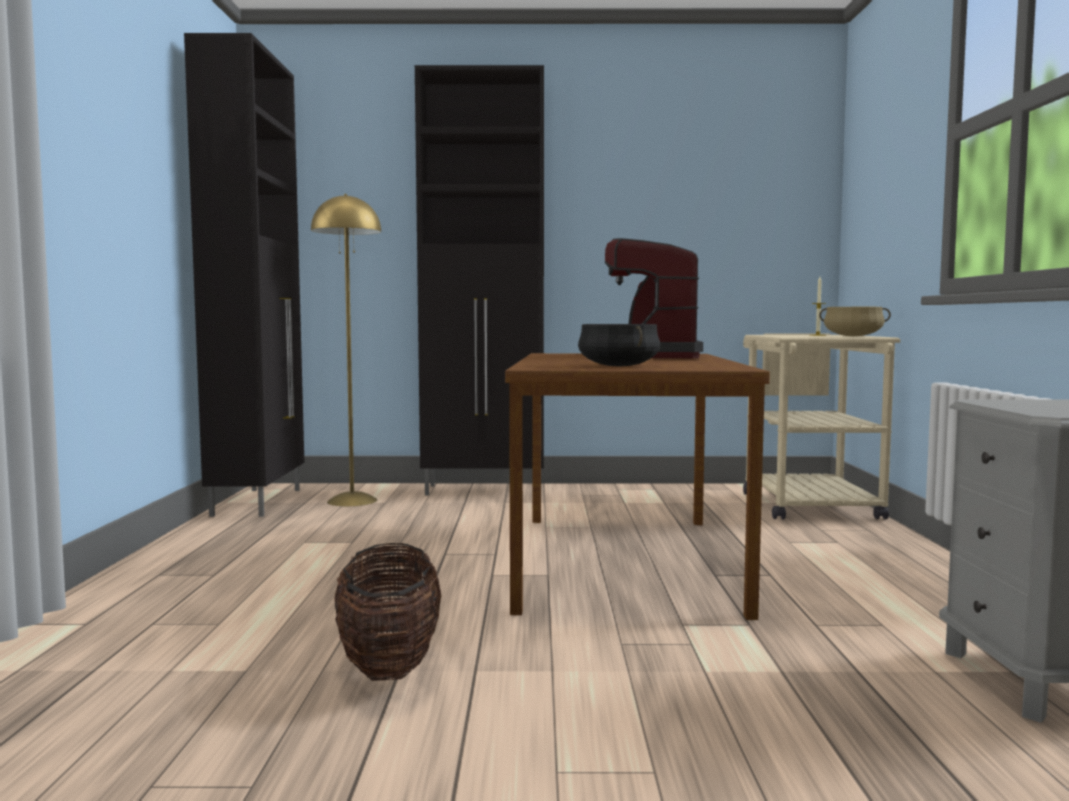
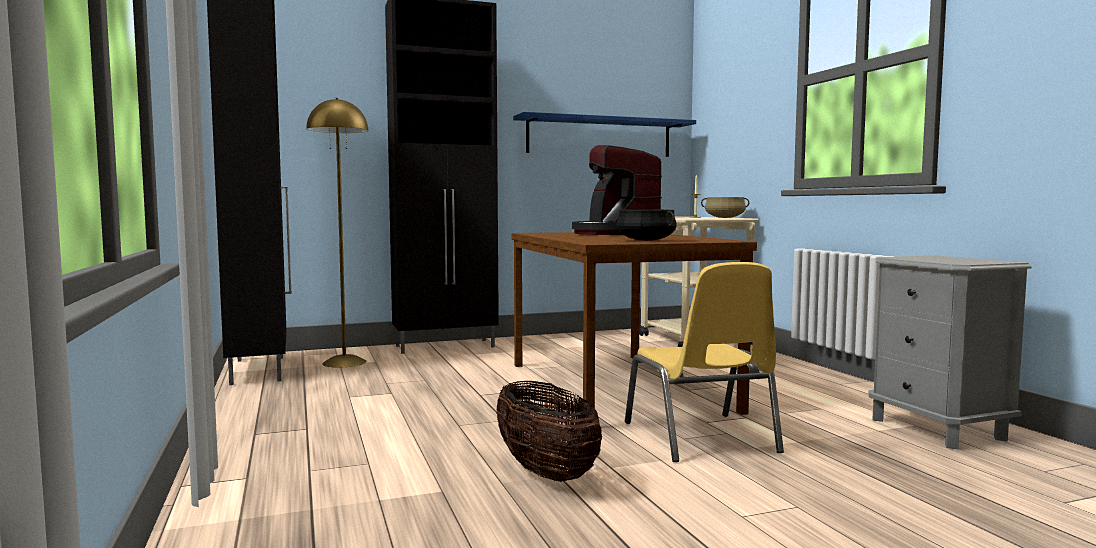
camera: 20 degrees left, 0 degrees up
(646, 646) = (701, 438): none -> yellow chair
(701, 229) = (599, 137): none -> blue shelf

